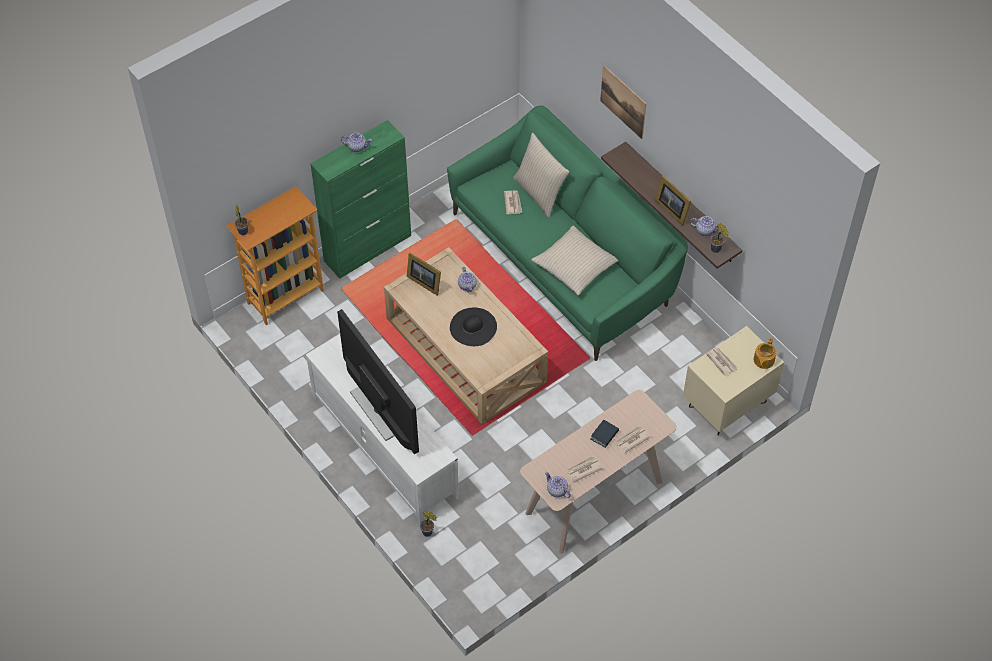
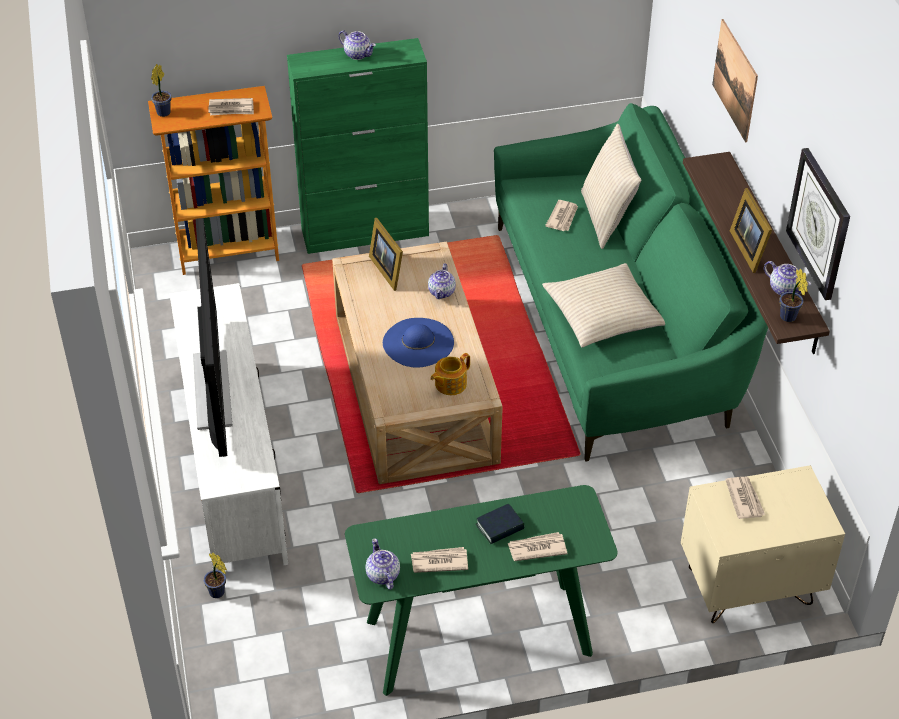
camera: 25 degrees right, 10 degrees down
(286, 212) = (231, 109): none -> newspaper
(473, 327) = (418, 342): black hat -> blue hat
(594, 498) = (478, 638): beige console table -> green console table
(721, 192) = (819, 223): none -> wall clock
(763, 360) = (812, 520): teapot -> teapot (449, 384)

